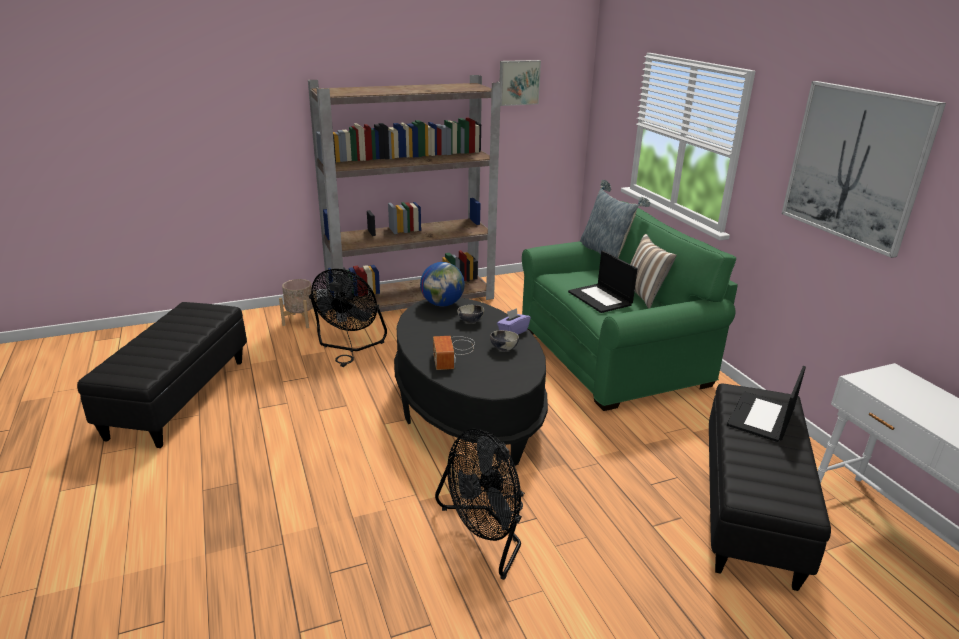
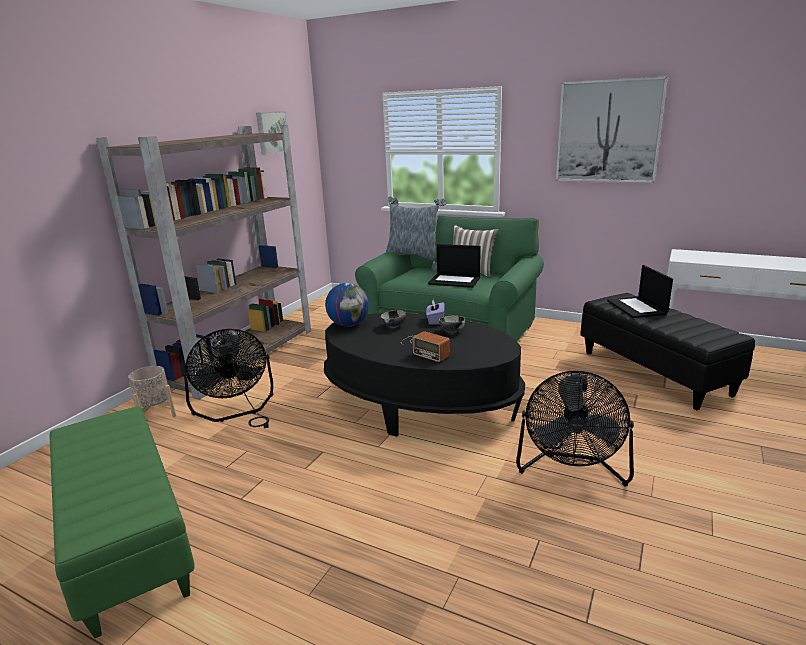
camera: 40 degrees left, 5 degrees down
(180, 398) = (129, 541): black ottoman -> green ottoman

